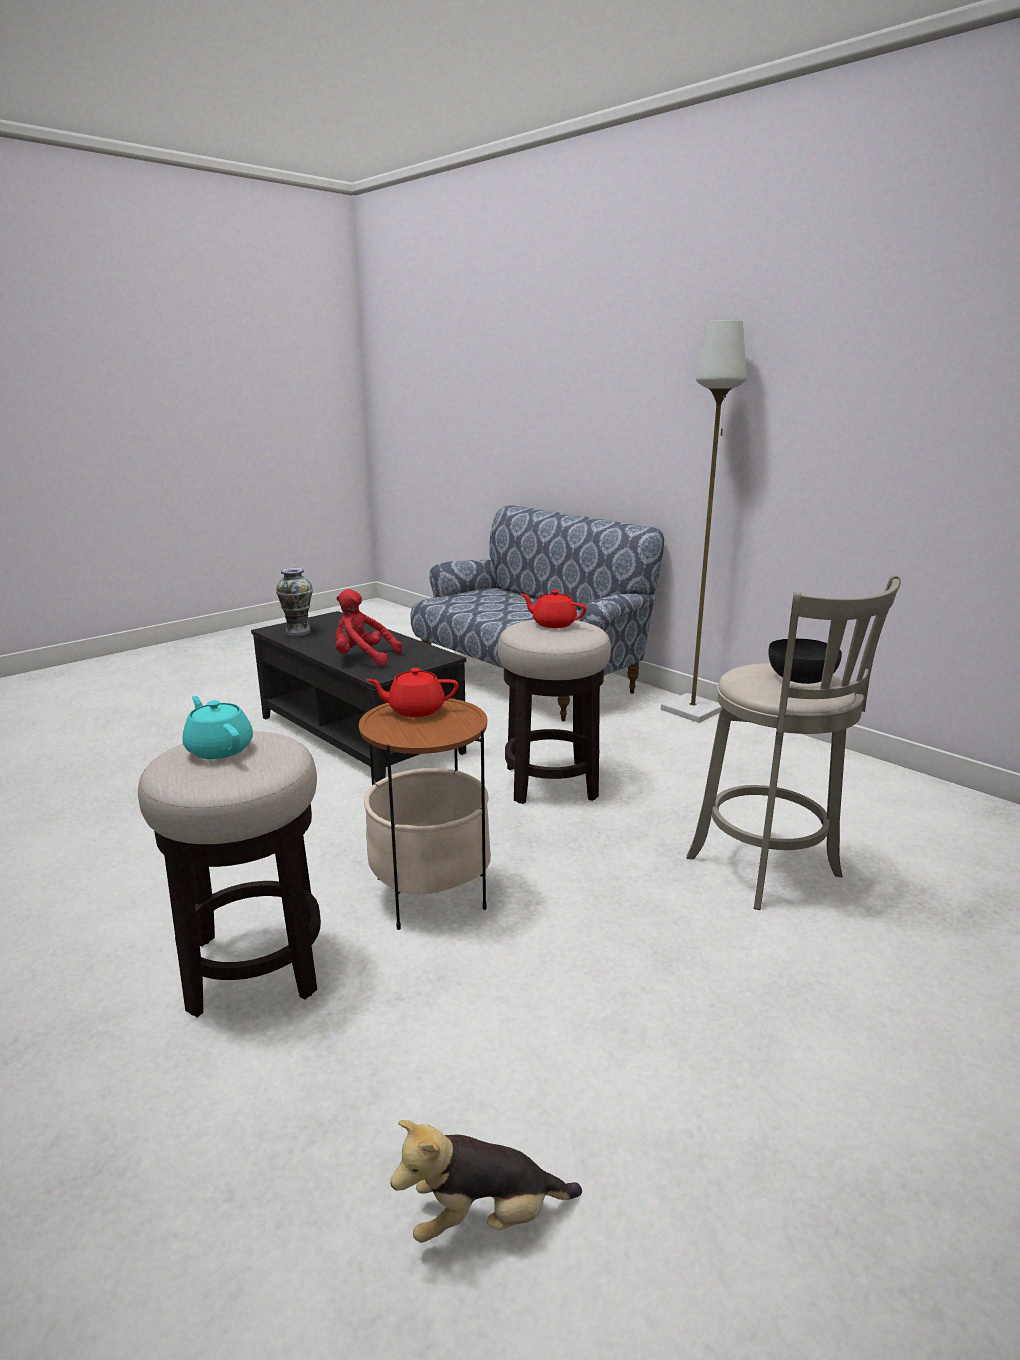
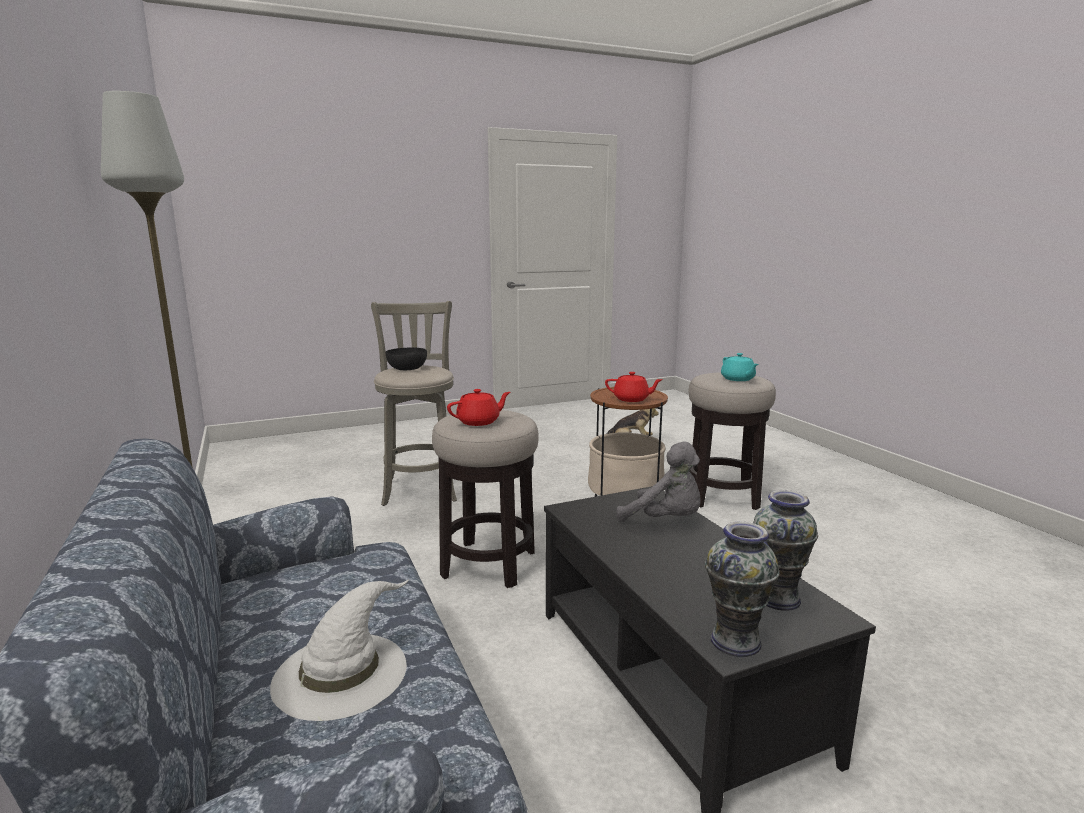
camera: 160 degrees left, 5 degrees down
(328, 618) = (736, 641): none -> vase
(363, 658) = (665, 520): red plush toy -> grey plush toy
(504, 605) = (341, 672): none -> white hat
(553, 624) = (479, 422): red teapot -> red teapot turned 75 degrees counterclockwise

